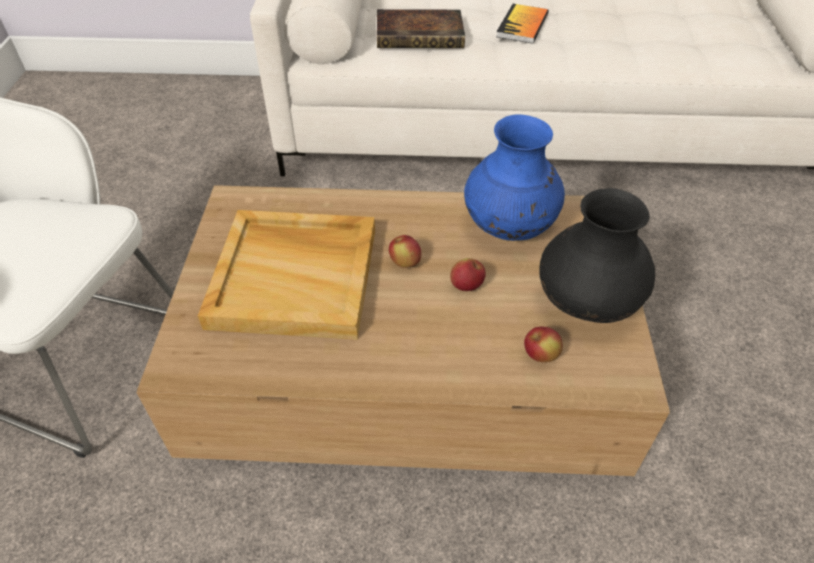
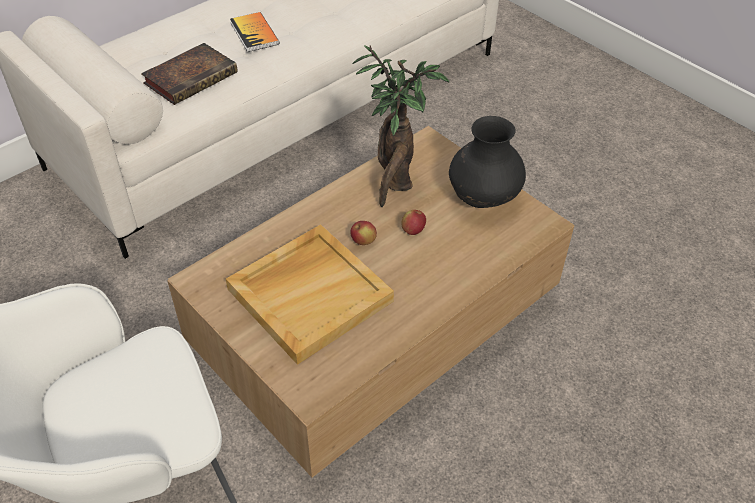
camera: 45 degrees left, 0 degrees up
(508, 228) = (395, 181): blue vase -> potted plant
(540, 355) = (492, 240): apple -> none

